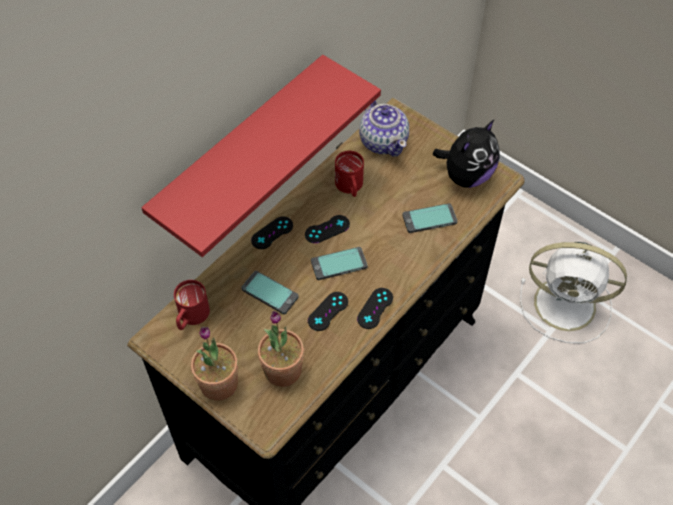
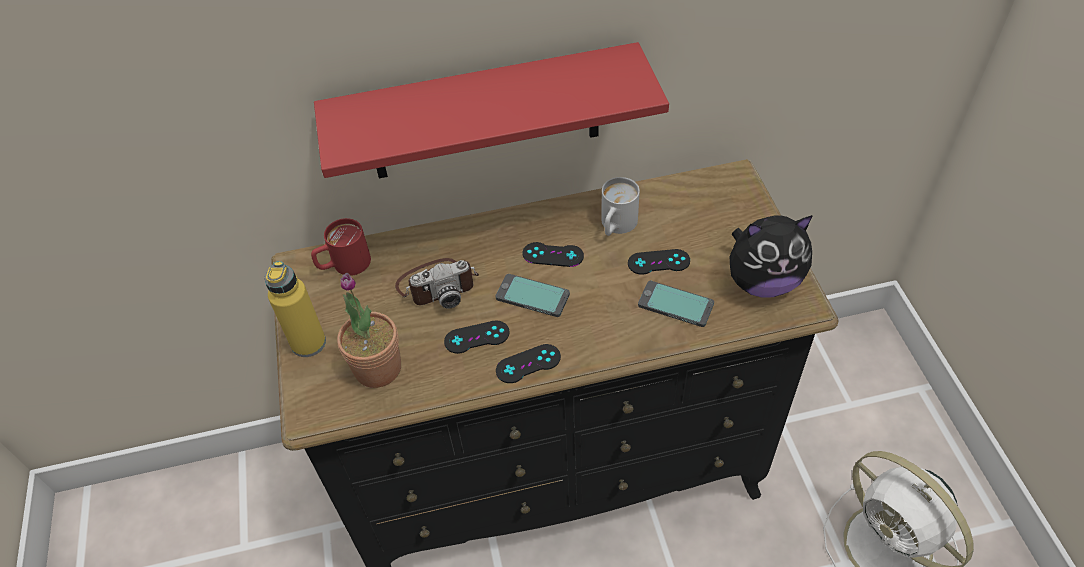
camera: 40 degrees right, 5 degrees down
(219, 383) = (308, 343): potted plant -> yellow bottle
(270, 293) = (437, 285): phone -> camera
(272, 233) = (494, 228): black game controller -> black game controller (658, 262)
(350, 187) = (616, 226): red mug -> white mug
(383, 141) = (696, 198): teapot -> none

